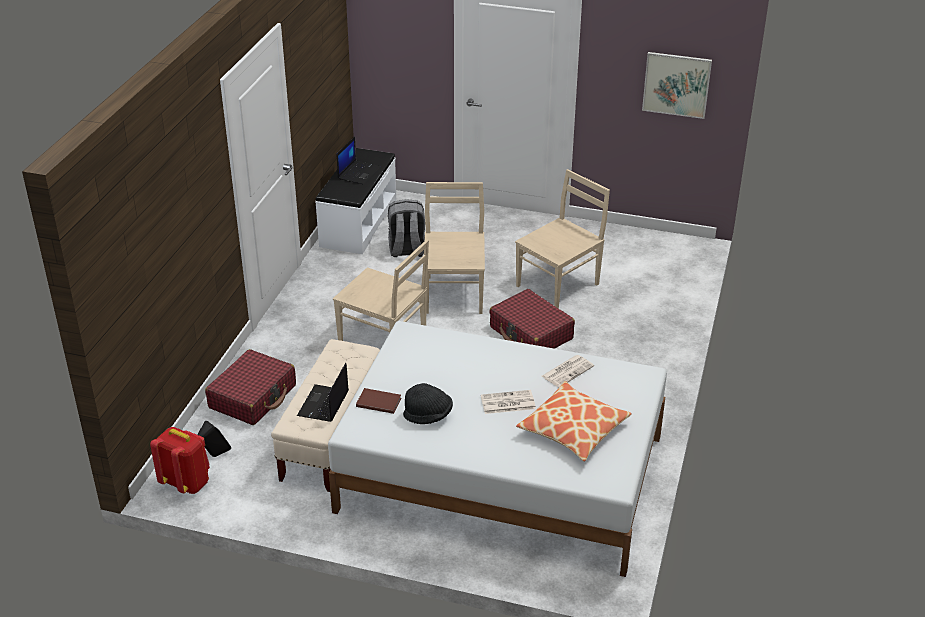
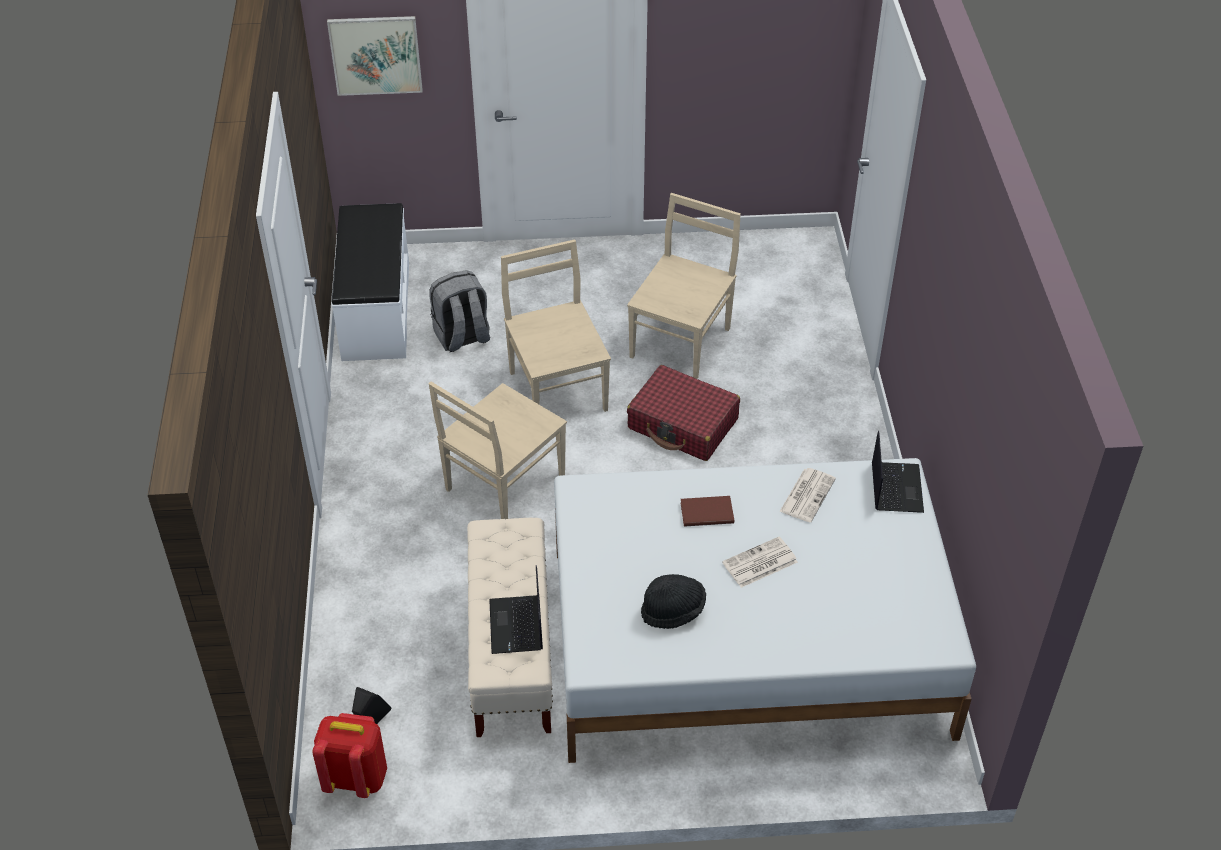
camera: 20 degrees left, 10 degrees up
(253, 397) = (375, 619): red suitcase -> none
(358, 172) = (370, 246): laptop -> laptop (895, 487)
(378, 402) = (600, 608): brown book -> brown book (706, 512)
(384, 340) = (503, 484): beige chair -> beige chair turned 120 degrees clockwise
(573, 429) = (857, 579): pillow -> none
(676, 84) = (781, 48): picture -> picture (375, 55)

